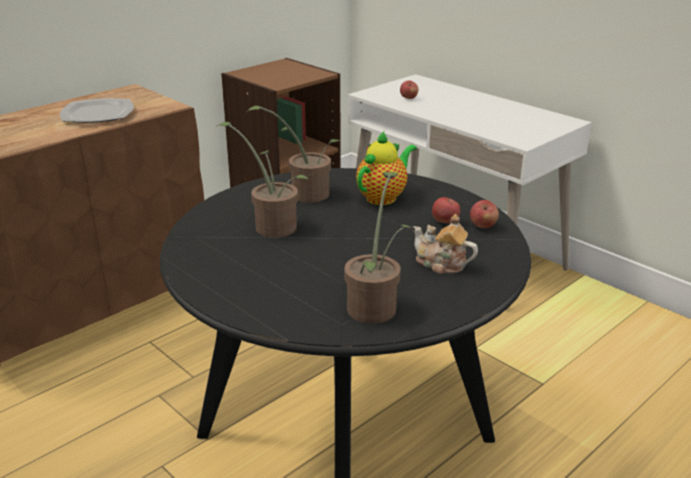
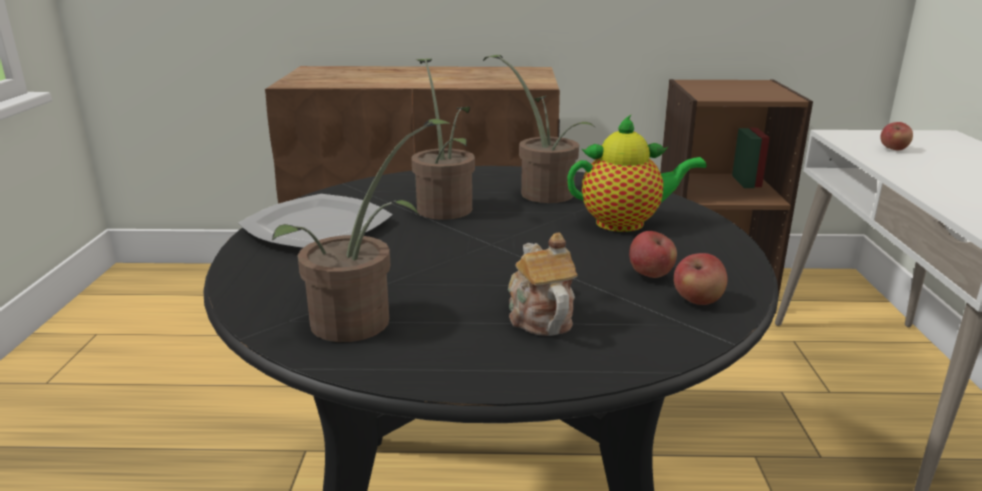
camera: 45 degrees right, 5 degrees down
(98, 114) = (468, 78): plate -> plate (319, 226)

